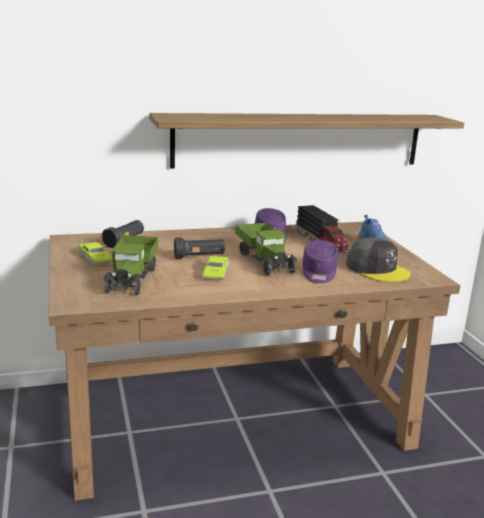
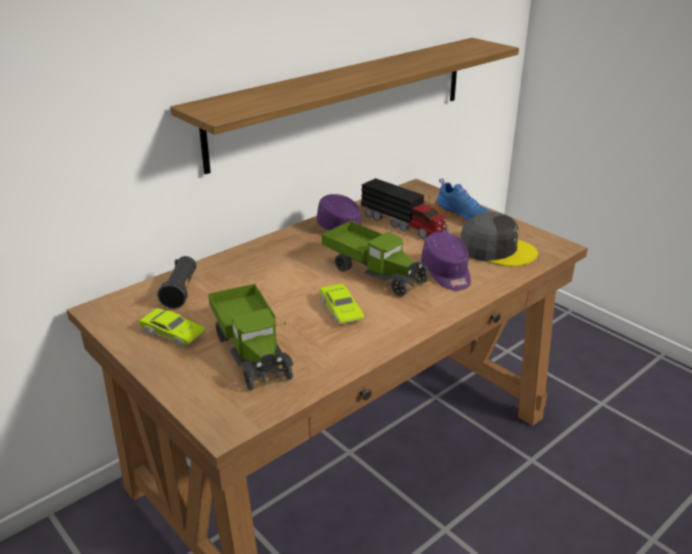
camera: 25 degrees left, 10 degrees up
(199, 257) = (297, 289): black flashlight -> none

